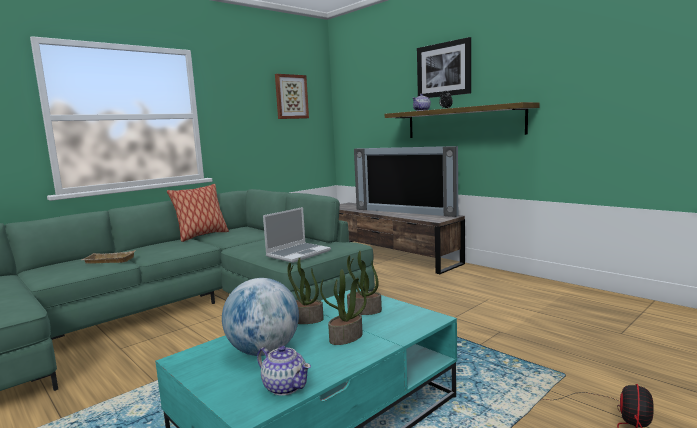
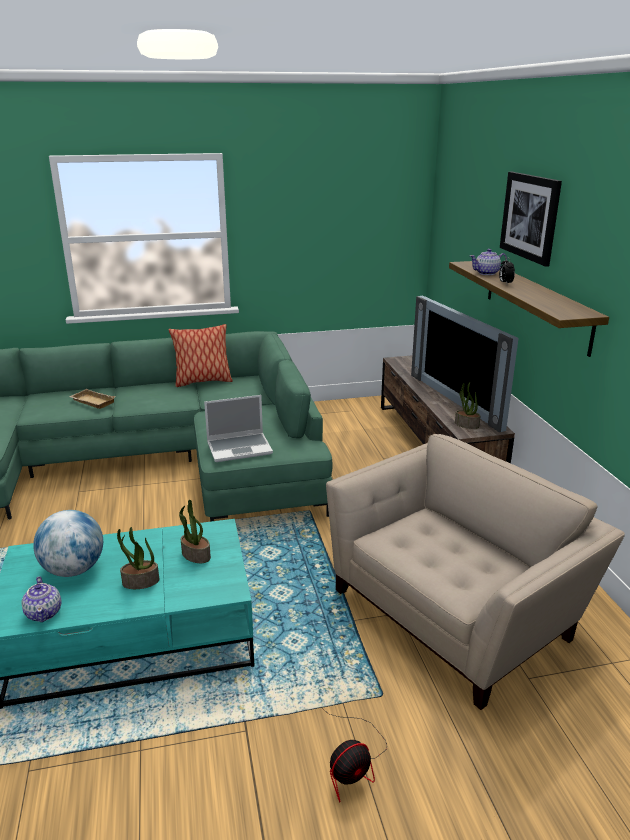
camera: 30 degrees right, 15 degrees up
(291, 97) = (363, 204): picture -> none
(305, 320) = (141, 546): potted plant -> potted plant (466, 425)
(529, 319) = (455, 611): none -> beige armchair

